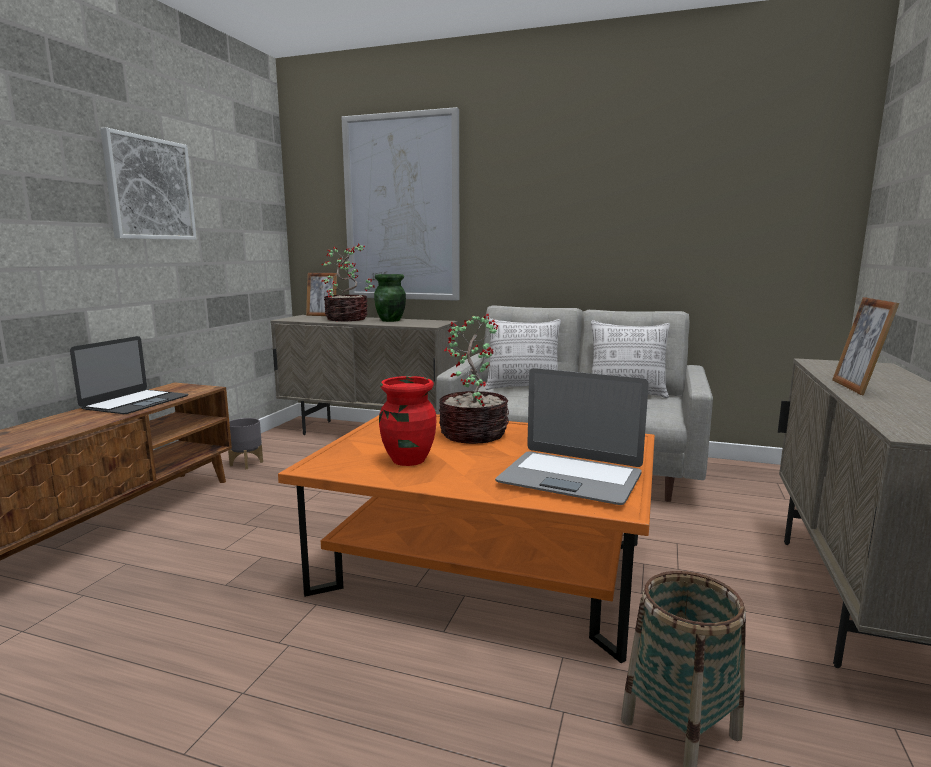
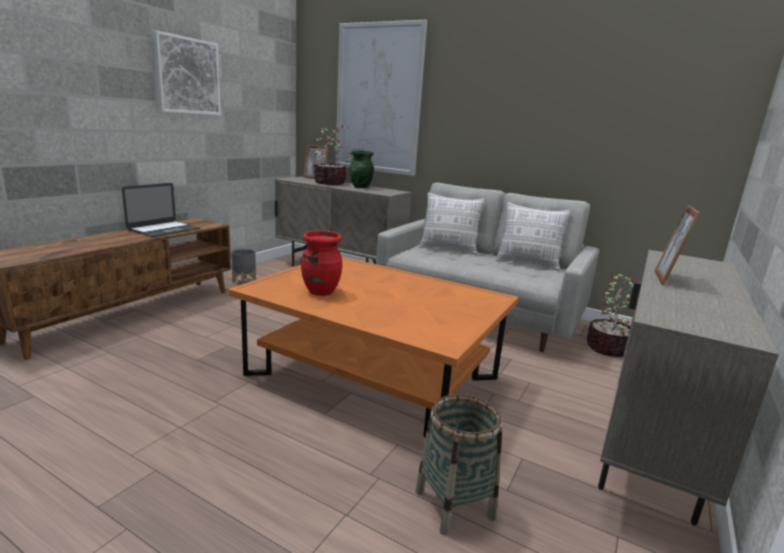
camera: 10 degrees right, 5 degrees up
(473, 433) = (381, 279): potted plant -> potted plant (607, 347)
(570, 478) = (426, 319): laptop -> none

